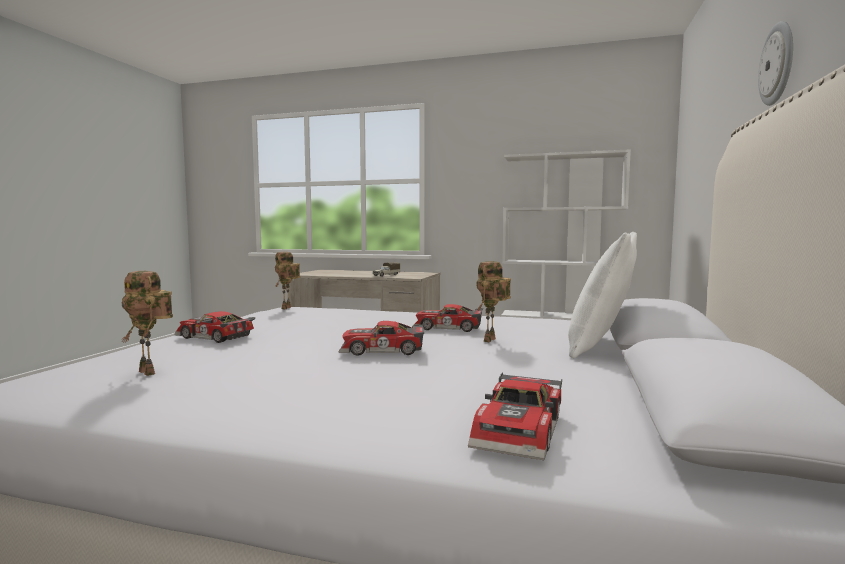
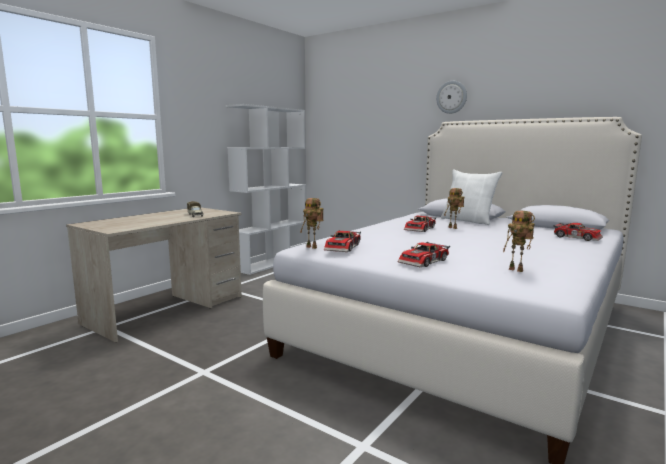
camera: 70 degrees left, 5 degrees up
(150, 372) = (517, 270): toy robot -> toy robot turned 75 degrees clockwise
(382, 351) = (475, 239): toy car -> toy car (344, 247)

